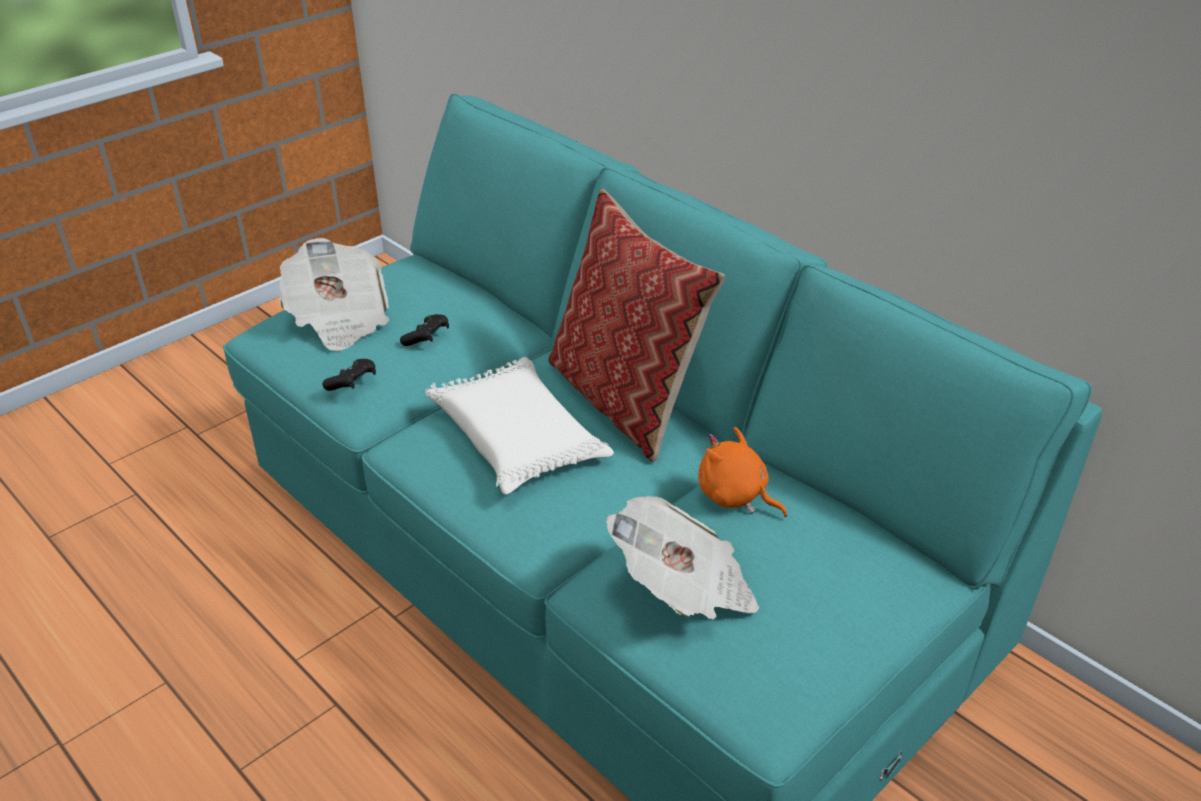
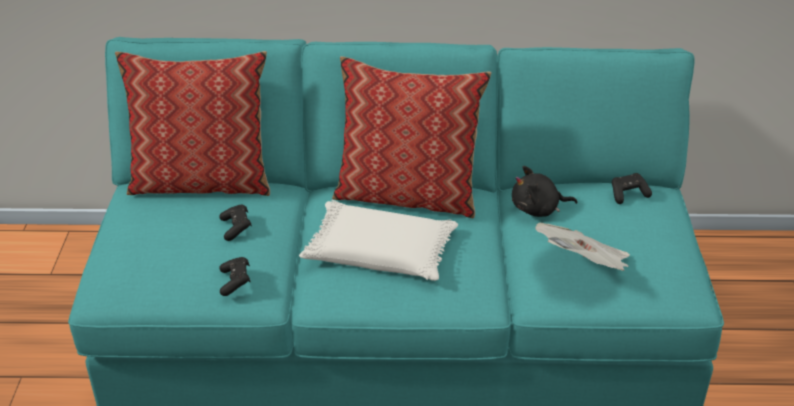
camera: 45 degrees left, 0 degrees up
(338, 319) = (154, 251): newspaper -> none
(466, 283) = (203, 181): none -> pillow
(735, 496) = (538, 209): orange plush toy -> black plush toy
(870, 548) = (628, 194): none -> black game controller

